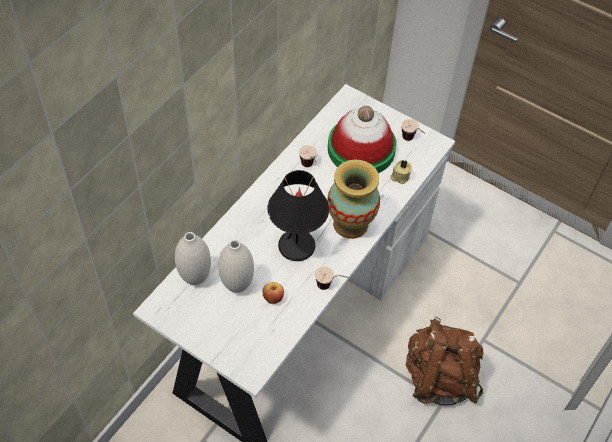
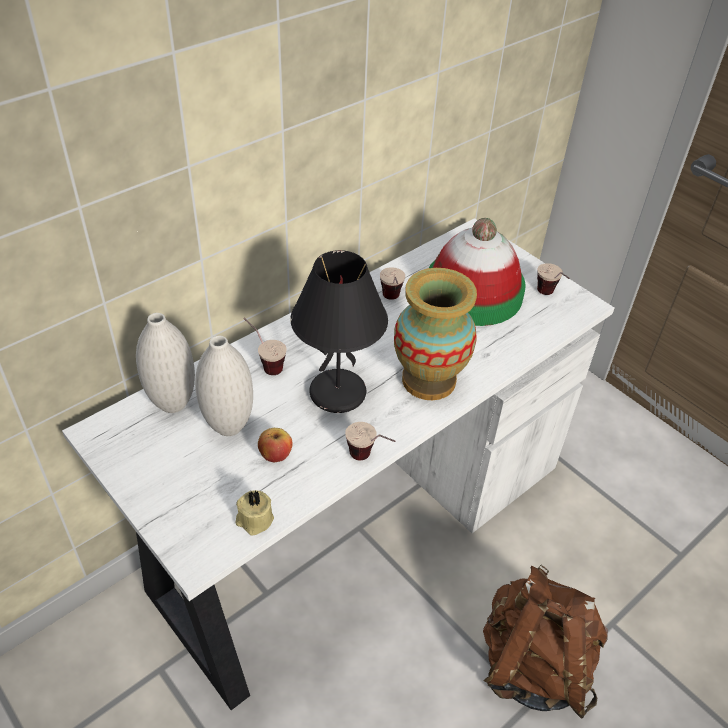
camera: 15 degrees right, 10 degrees down
(242, 235) = (265, 363): none -> cup
(400, 177) = (520, 335): beige candle -> beige candle (254, 520)

